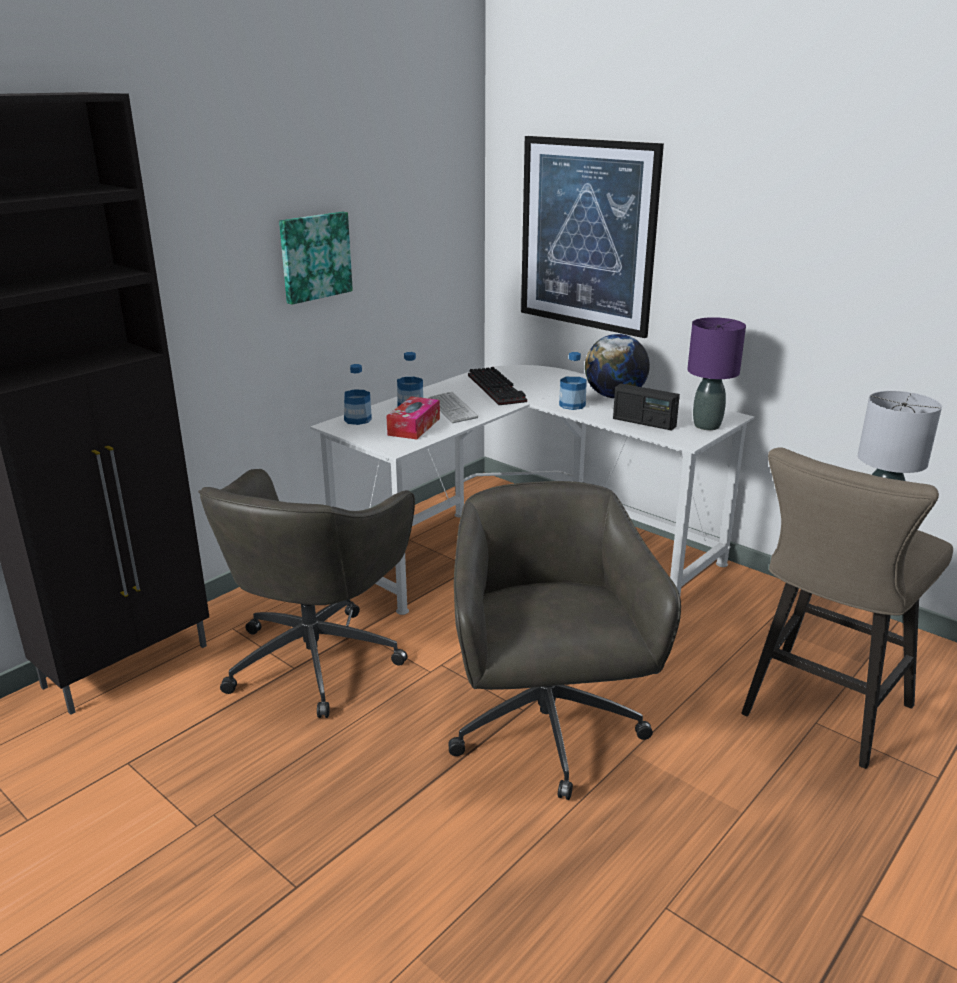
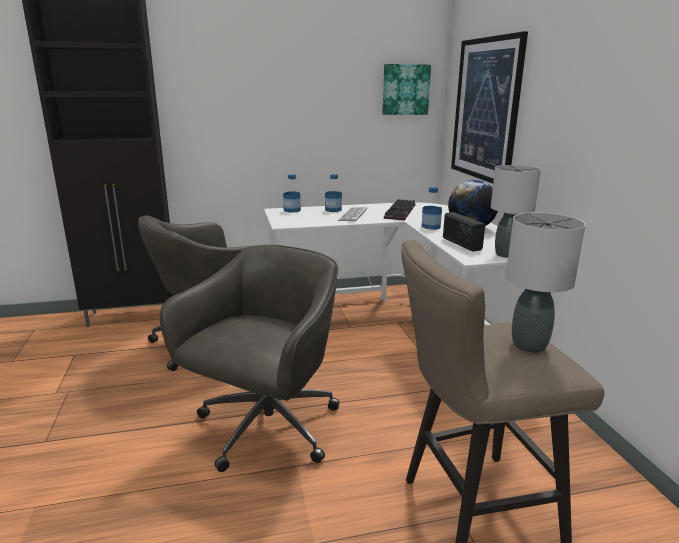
camera: 35 degrees right, 5 degrees down
(314, 256) = (294, 108): picture -> picture (405, 89)
(414, 426) = (313, 218): tissue box -> none
(706, 425) = (506, 254): purple table lamp -> grey table lamp

